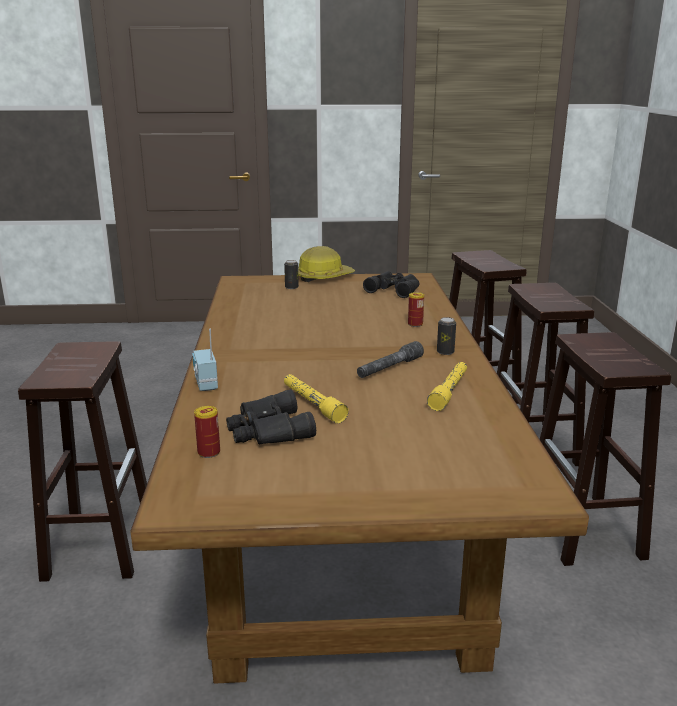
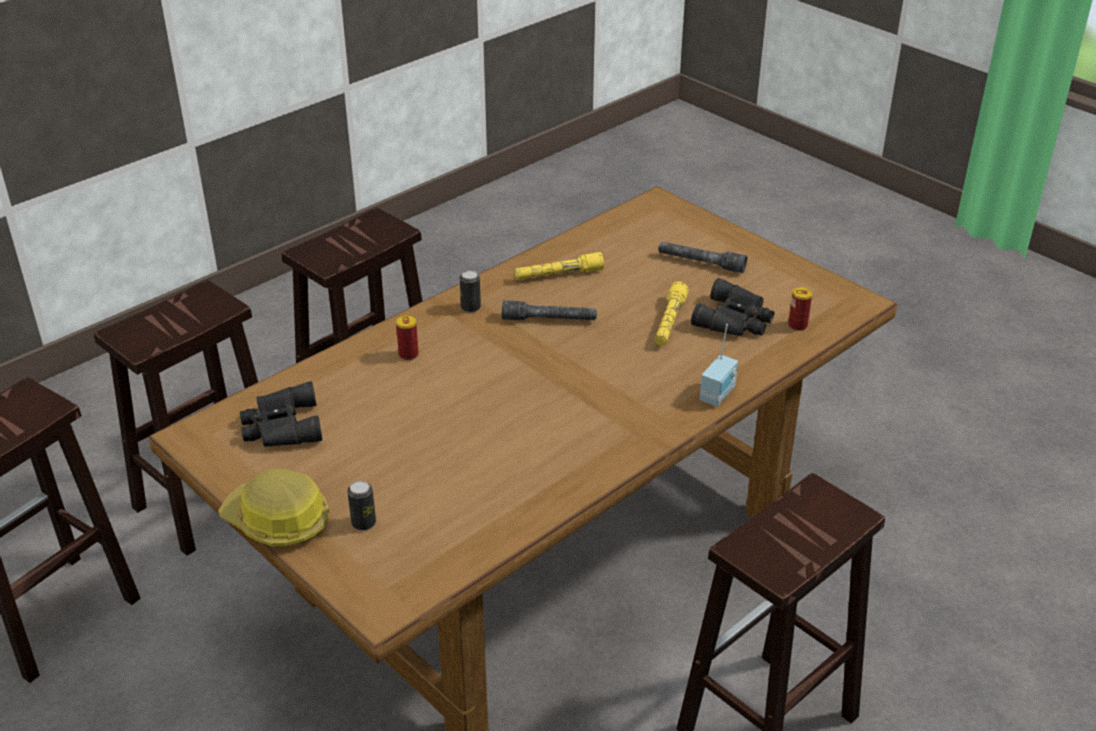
camera: 130 degrees left, 15 degrees up
(377, 458) = (701, 263): none -> grey flashlight

